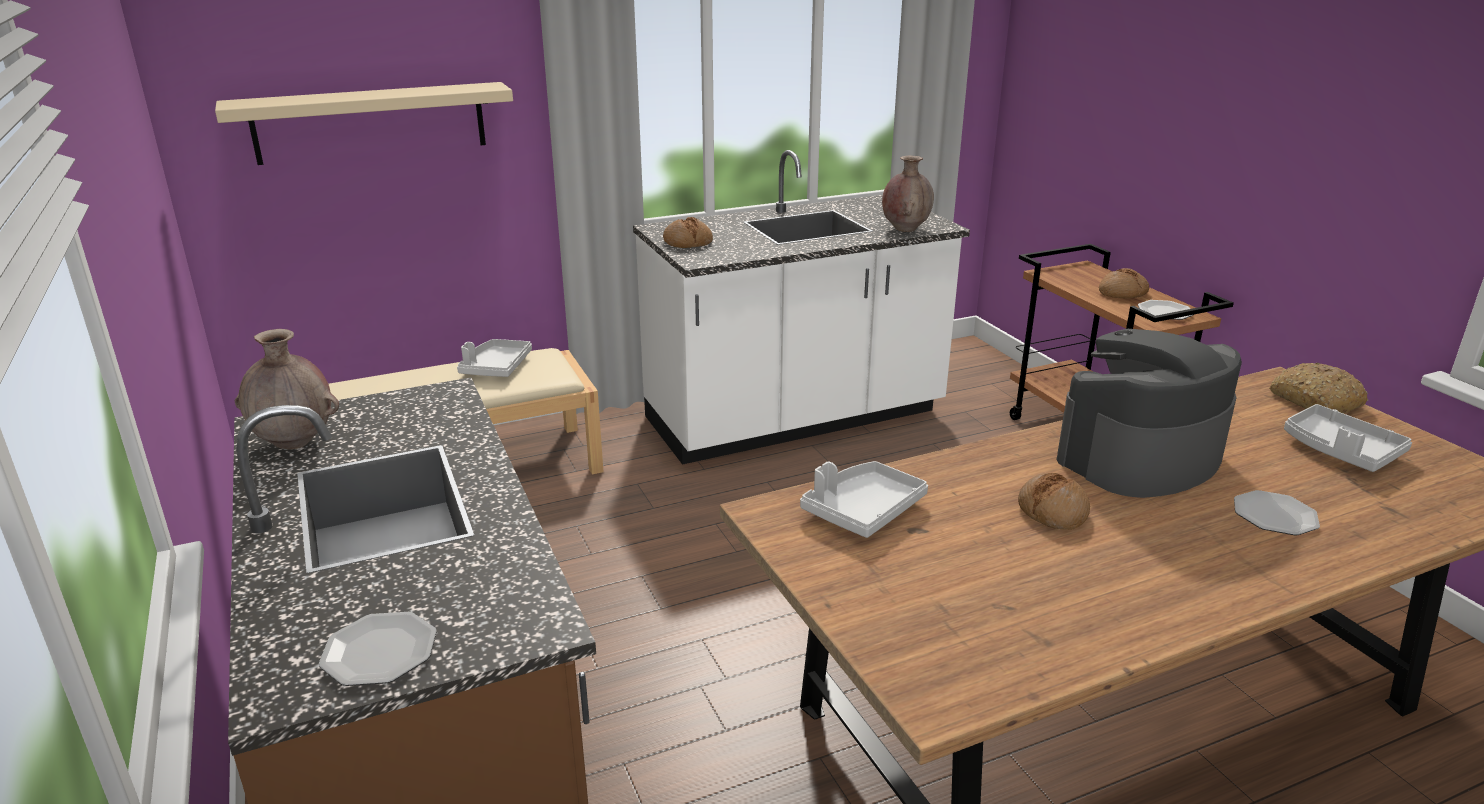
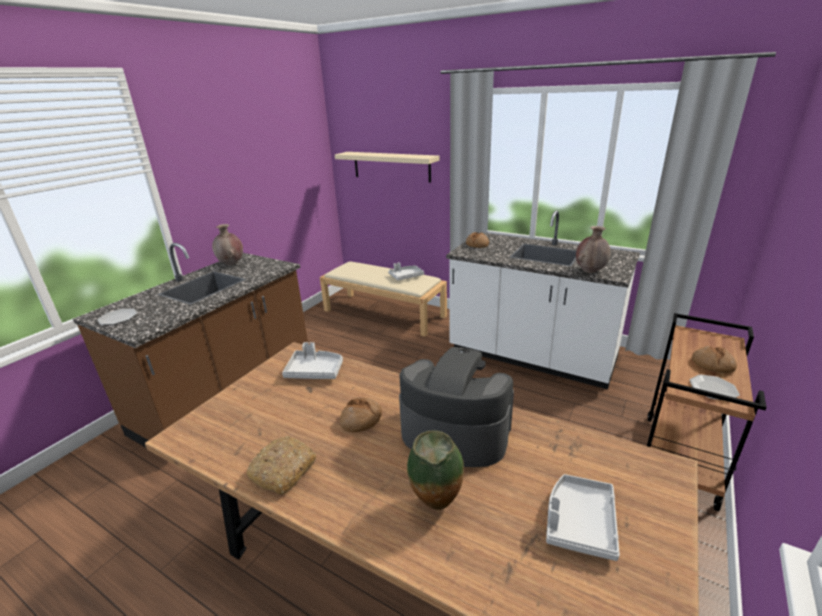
camera: 55 degrees right, 0 degrees up
(1275, 516) = (436, 506): plate -> vase
(1314, 401) = (654, 491): bread -> bread (283, 470)

